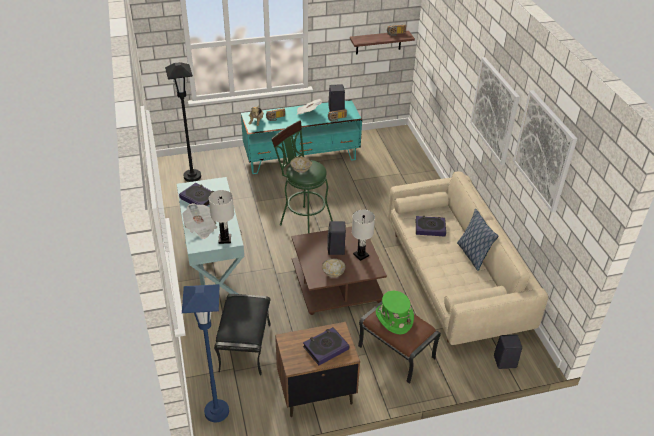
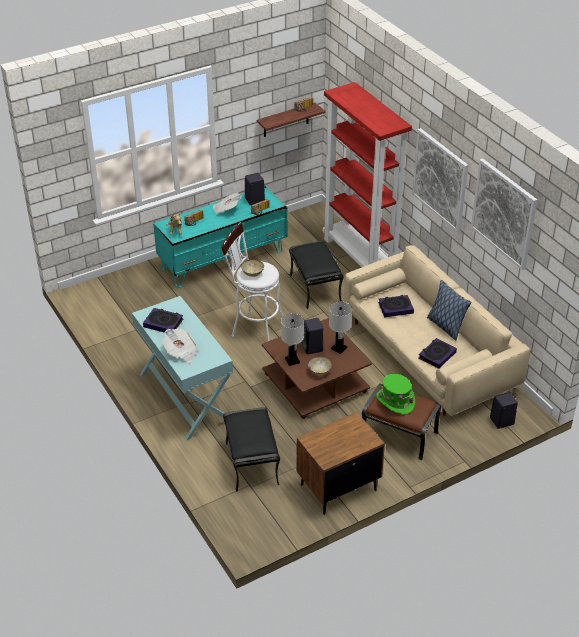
camera: 15 degrees left, 0 degrees up
(192, 176) = (112, 303): black floor lamp -> none
(216, 411) = (251, 526): blue floor lamp -> none
(224, 239) = (211, 358): white table lamp -> white table lamp (292, 361)
(302, 221) = (254, 328): green stool -> white stool
(325, 348) = (349, 439): book -> book (437, 355)
(372, 197) = (316, 288): none -> black ottoman
(423, 177) = (360, 257): none -> red bookcase

